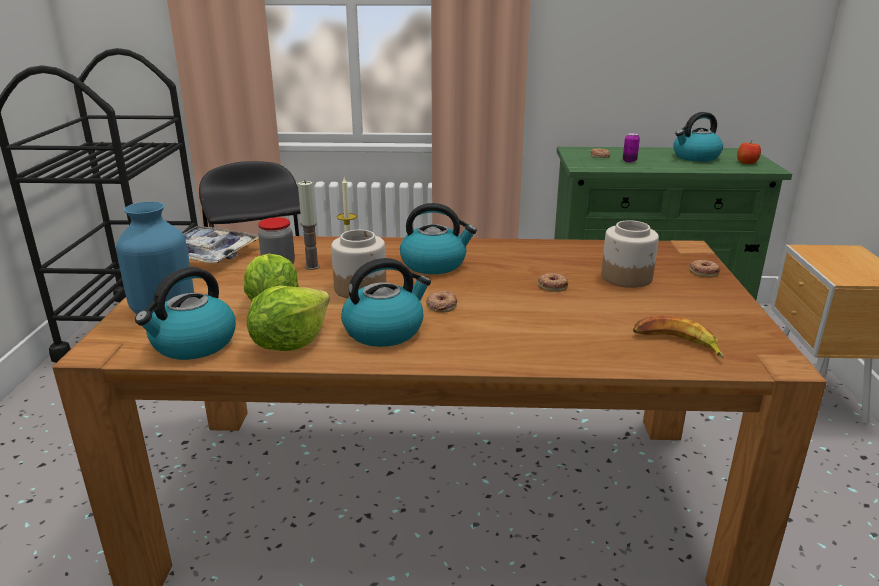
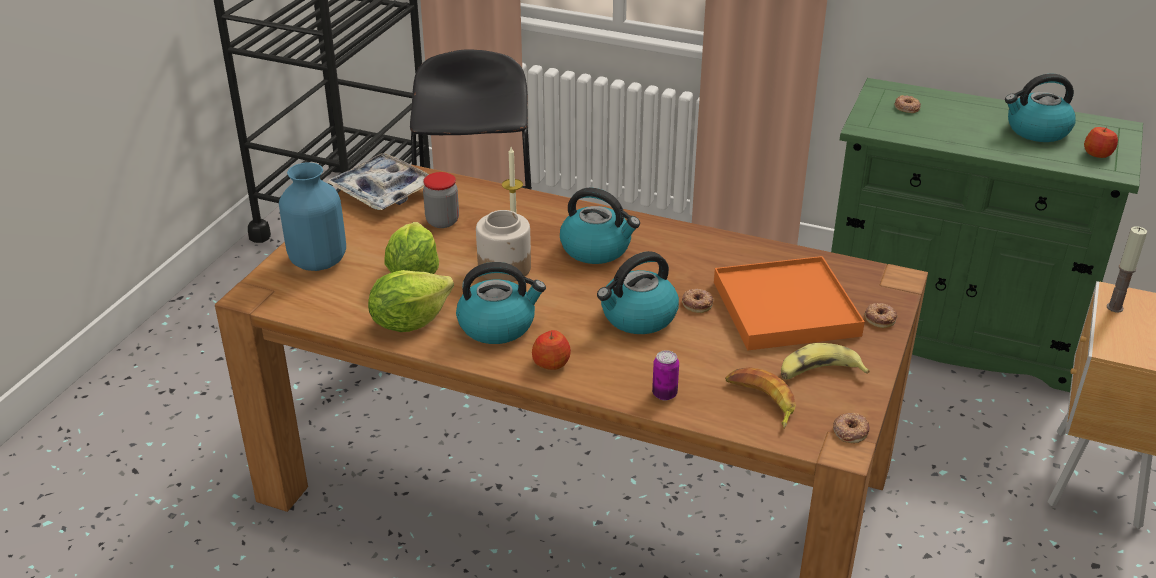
camera: 20 degrees right, 10 degrees up
(193, 344) = (329, 304): kettle -> kettle (638, 317)
(312, 266) = (474, 228): candle -> candle (1114, 307)
(441, 305) = (568, 306): donut -> donut (850, 431)
(460, 350) = (551, 363): none -> apple
(627, 277) = (786, 309): jar -> orange tray
(629, 161) = (937, 124): can -> can (664, 394)
(700, 314) = (819, 373): none -> banana

